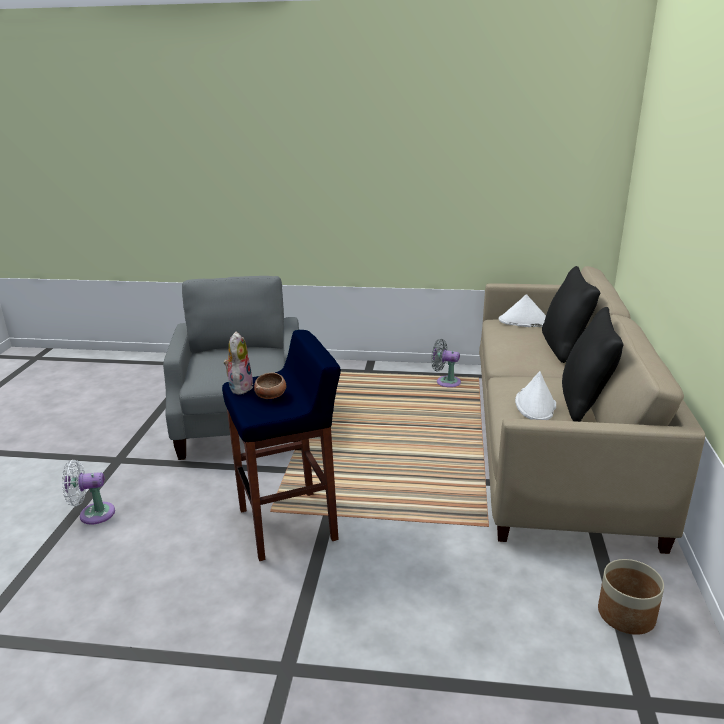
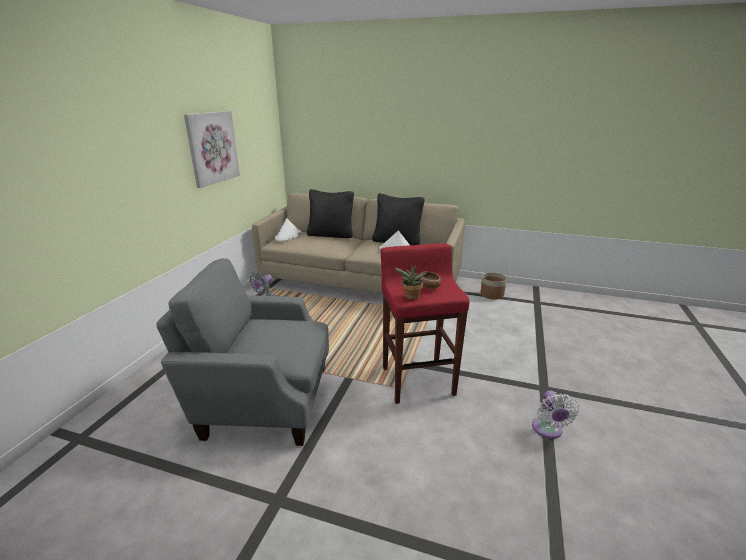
camera: 80 degrees left, 0 degrees up
(93, 514) = (378, 510): white fan -> white fan (548, 430)
(240, 387) = (411, 298): plush toy -> potted plant
(289, 524) = (417, 380): blue stool -> red stool
(447, 171) = (212, 148): none -> picture

